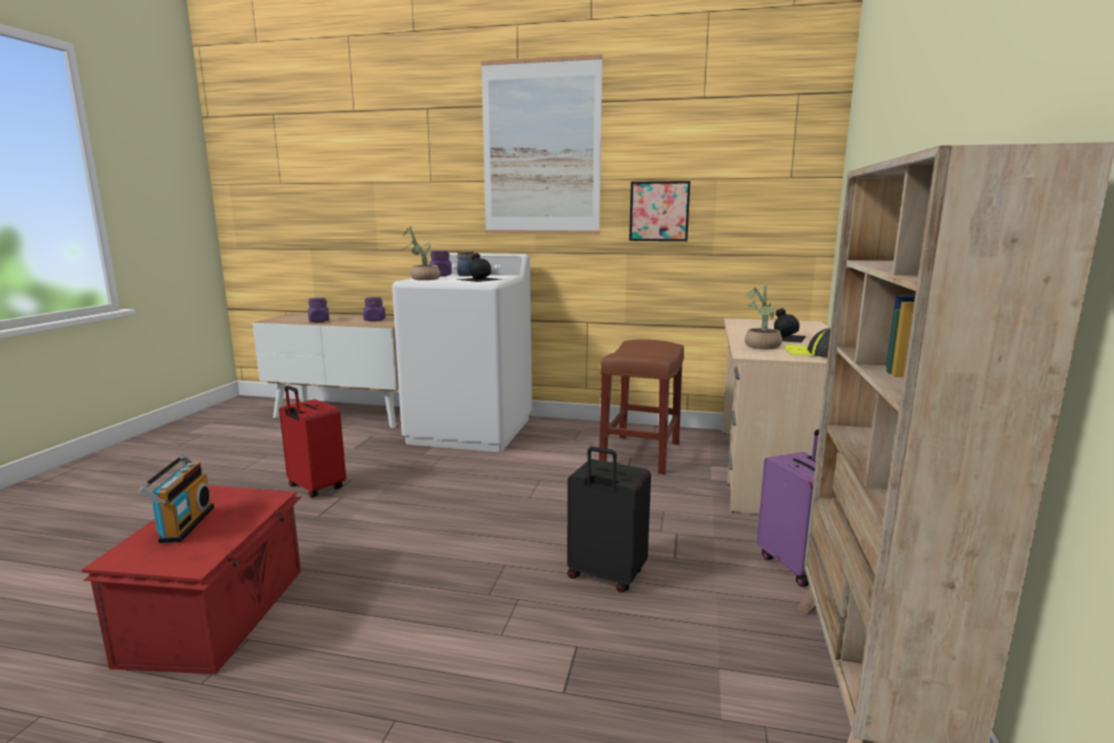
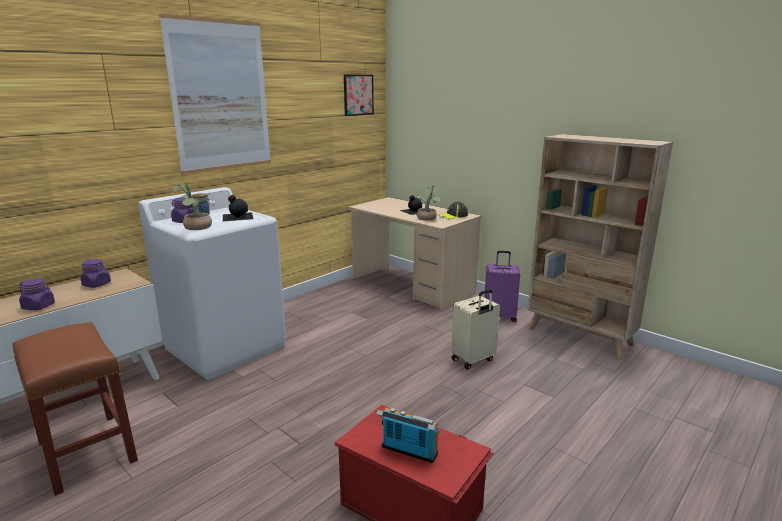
camera: 60 degrees left, 5 degrees up
(315, 488) = (242, 438): red suitcase -> none
(605, 576) = (473, 360): black suitcase -> beige suitcase
(640, 453) = (349, 307): brown stool -> brown stool (86, 451)
(659, 211) = (304, 141): picture -> picture (358, 95)

